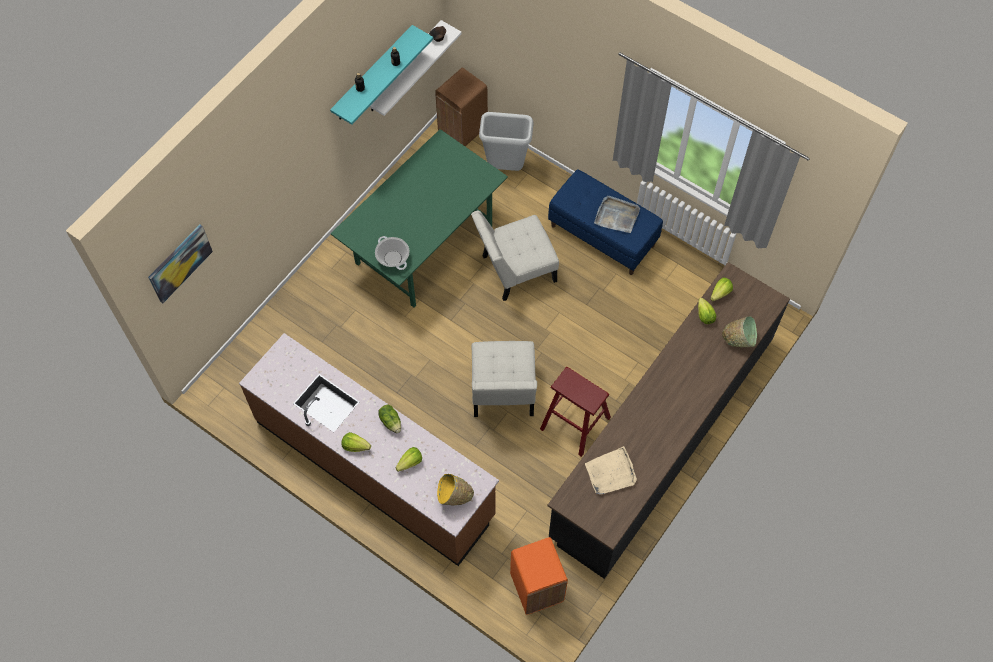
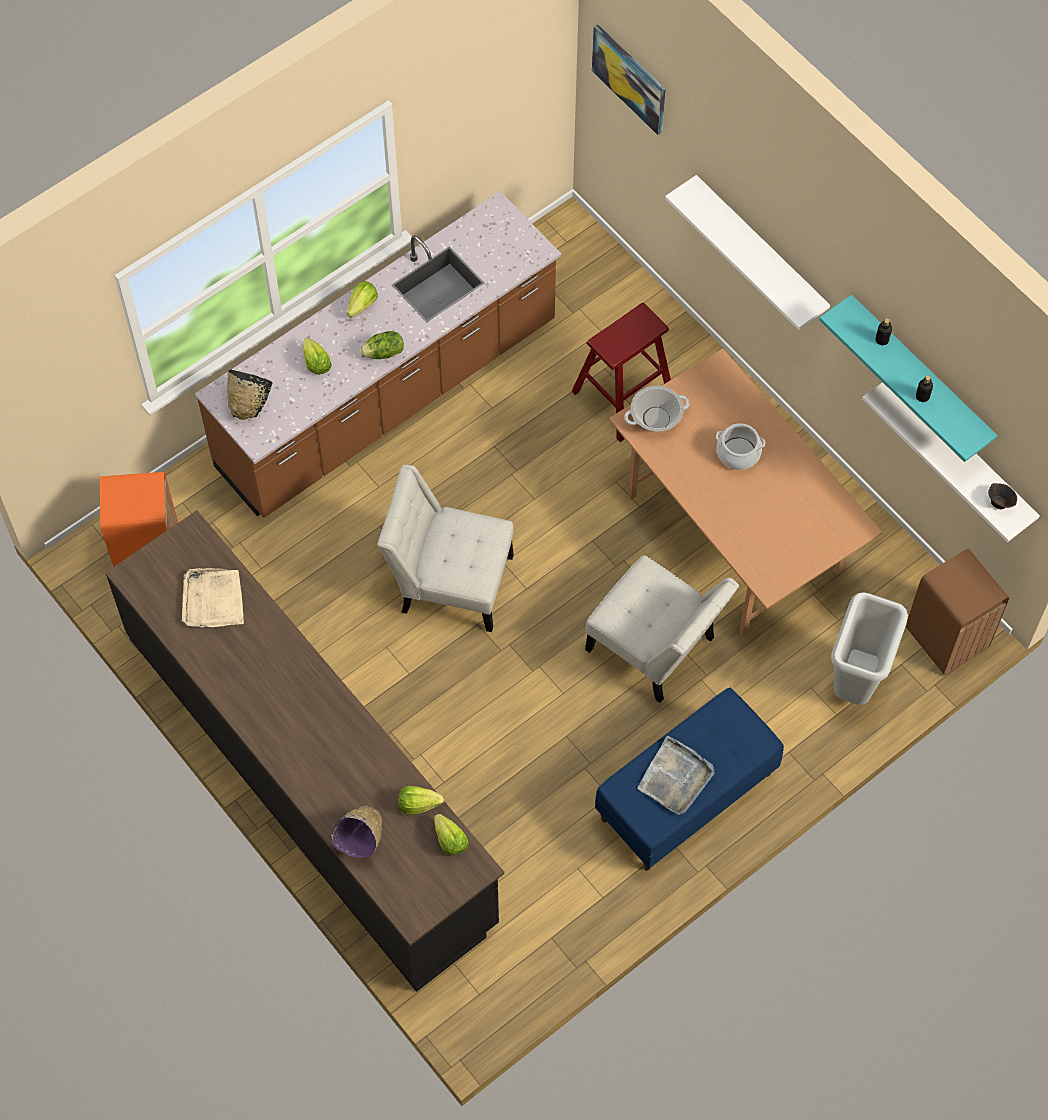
camera: 105 degrees right, 0 degrees up
(283, 189) = (760, 250): none -> white shelf
(406, 209) = (738, 453): none -> cooking pot
(424, 244) = (736, 533): green dining table -> brown dining table
(454, 497) = (249, 403): yellow bowl -> black bowl
(514, 270) = (655, 649): white chair -> white chair turned 135 degrees clockwise
(575, 423) = (372, 665): red stool -> red stool (623, 397)
(739, 340) = (361, 841): green bowl -> purple bowl

